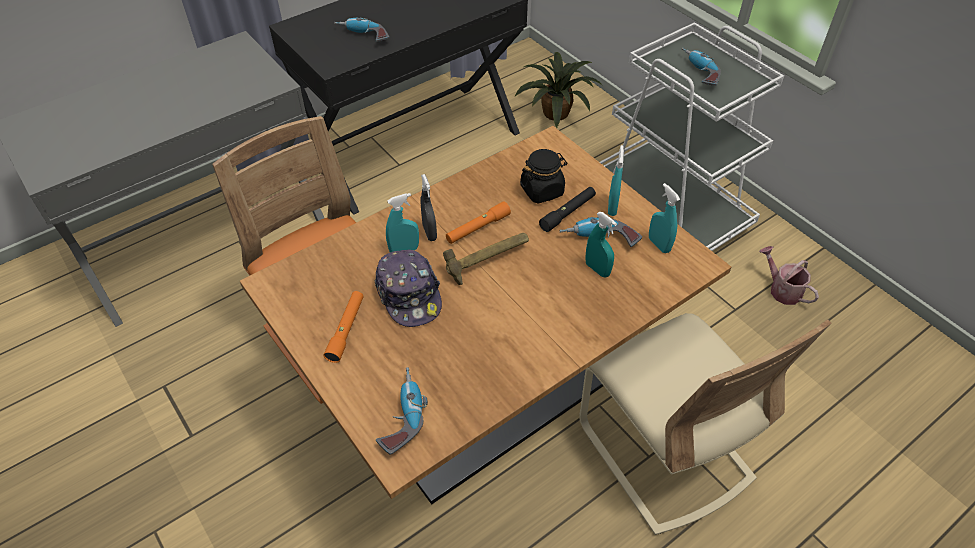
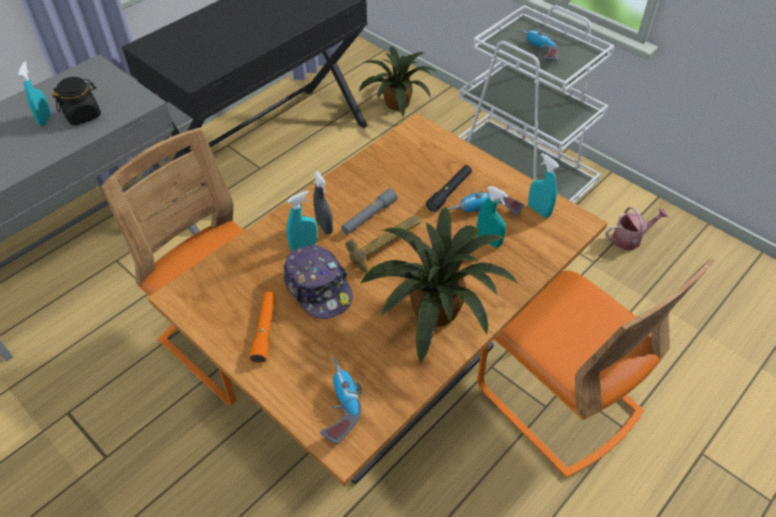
camera: 10 degrees left, 0 degrees up
(362, 36) = (217, 48): power drill -> none
(477, 228) = (369, 216): orange flashlight -> grey flashlight
(525, 337) = (437, 313): none -> potted plant
(542, 190) = (421, 174): black jar -> black jar (83, 115)
(612, 207) = (488, 181): turquoise spray bottle -> turquoise spray bottle (45, 119)
(663, 451) = (557, 400): beige chair -> orange chair
(781, 289) = (630, 238): watering can -> watering can turned 120 degrees clockwise

